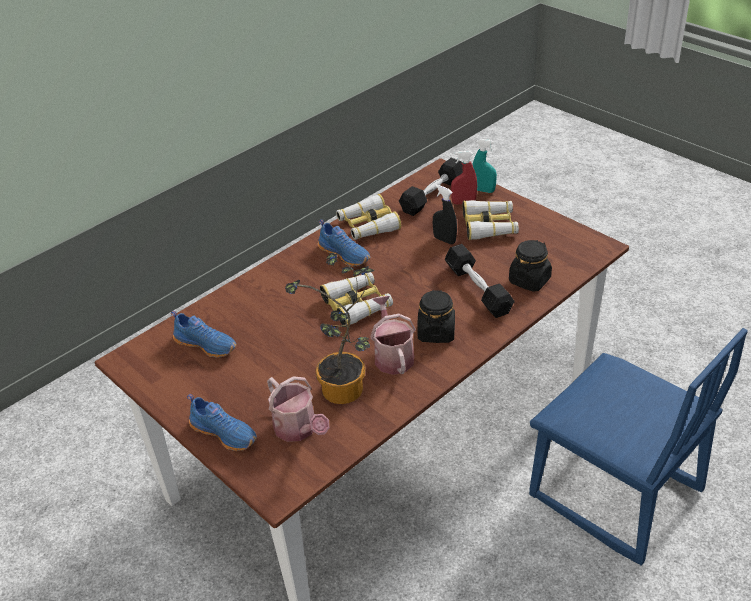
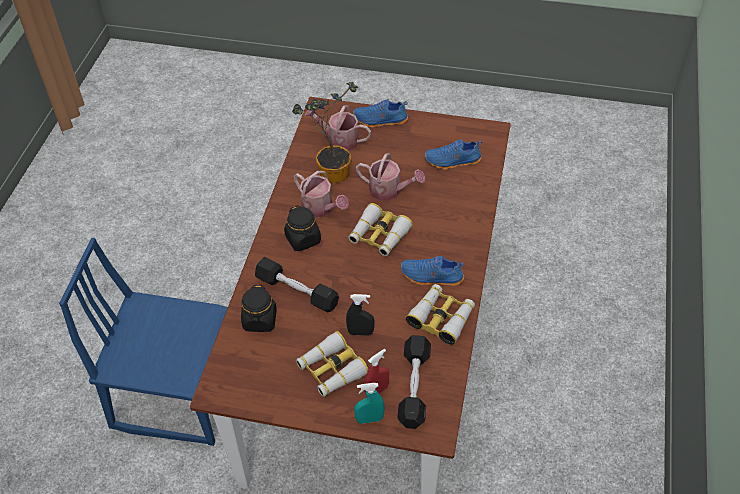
camera: 145 degrees right, 10 degrees up
(304, 342) = (389, 191): none -> watering can

